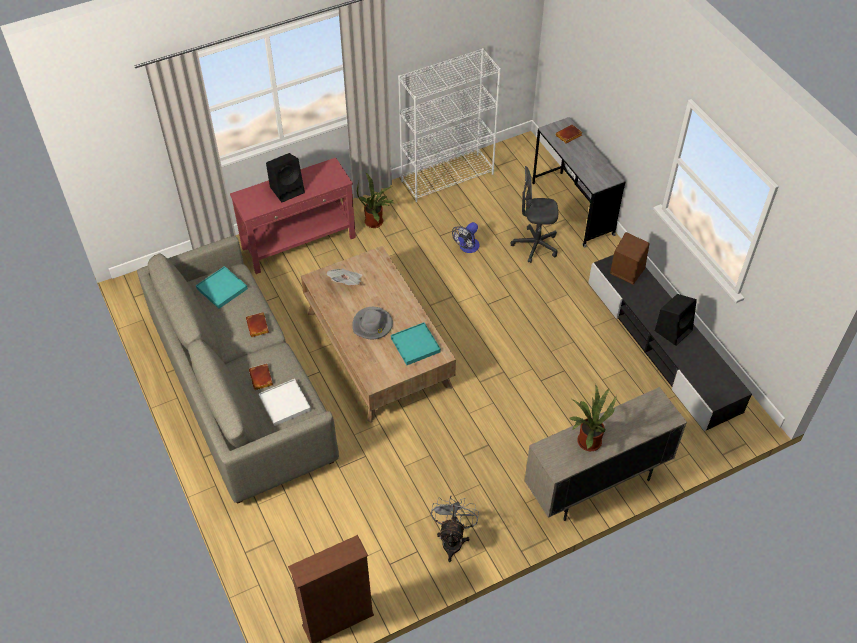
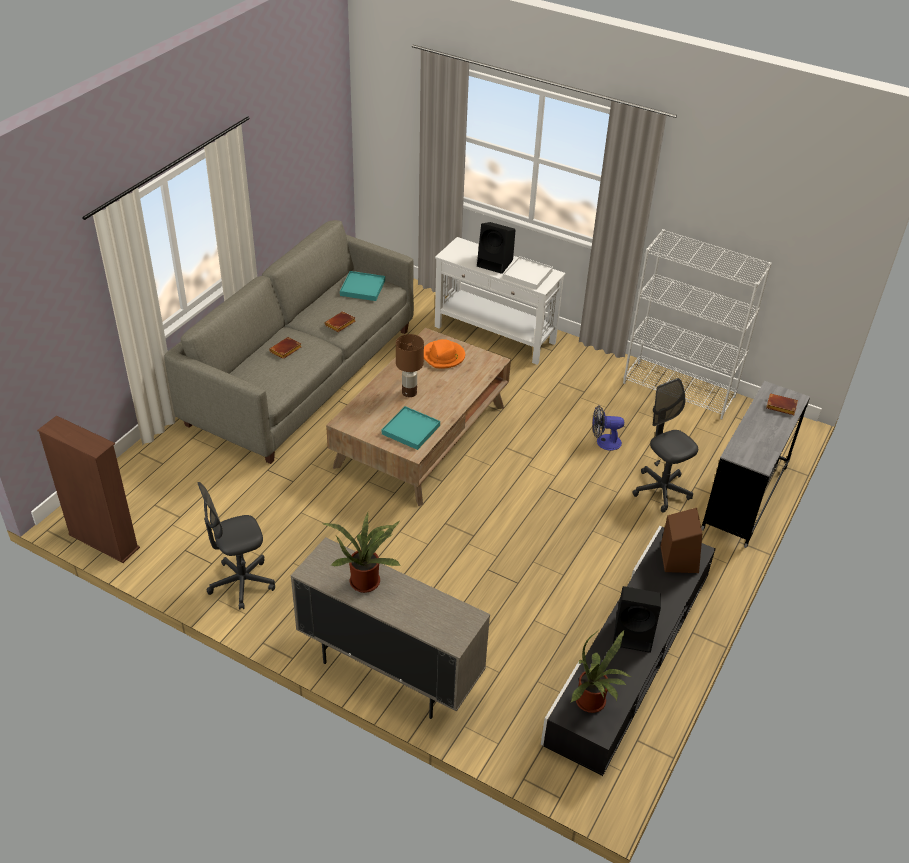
camera: 55 degrees right, 10 degrees down
(284, 403) = (269, 374): white tray -> white tray (527, 275)
(299, 243) = (495, 335): red console table -> white console table
(346, 282) = (444, 356): newspaper -> orange hat
(372, 325) = (409, 393): grey hat -> brown table lamp
(376, 222) = (570, 369): potted plant -> potted plant (593, 703)
(452, 539) = (241, 583): grey fan -> grey office chair

